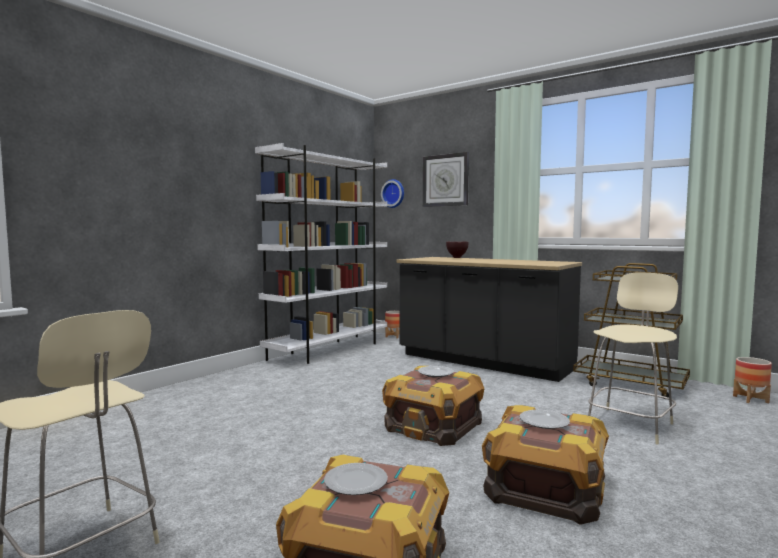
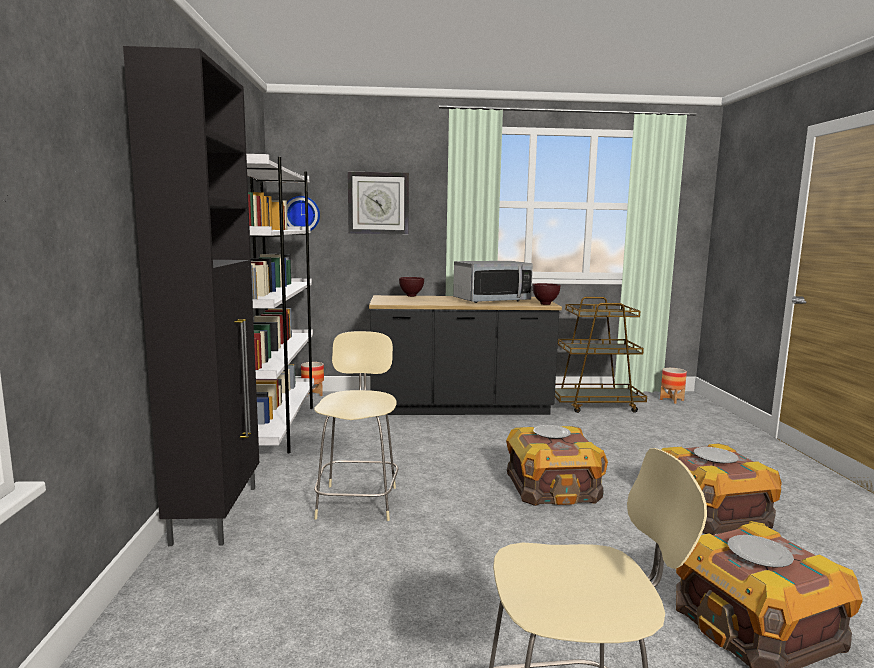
camera: 40 degrees left, 5 degrees up
(212, 381) = (217, 513): none -> black cabinet
(510, 261) = (491, 300): none -> microwave
(548, 264) = (545, 304): none -> brown bowl
(631, 424) = (655, 440): beige chair -> beige chair (358, 500)

